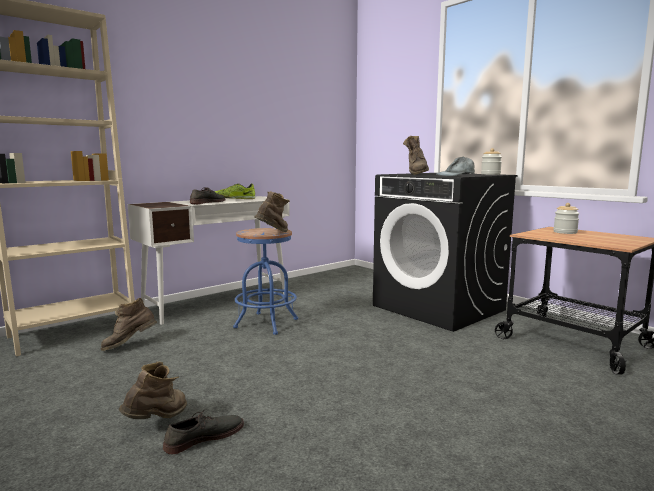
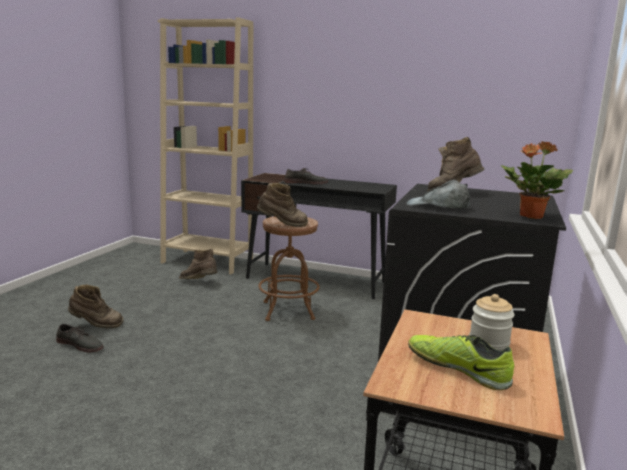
camera: 60 degrees right, 5 degrees up
(218, 302) = (316, 280): white desk -> black desk
(234, 199) = (346, 183): shoe -> shoe (457, 369)
(266, 323) = (288, 310): blue stool -> brown stool
(490, 174) = (530, 216): jar -> potted plant

